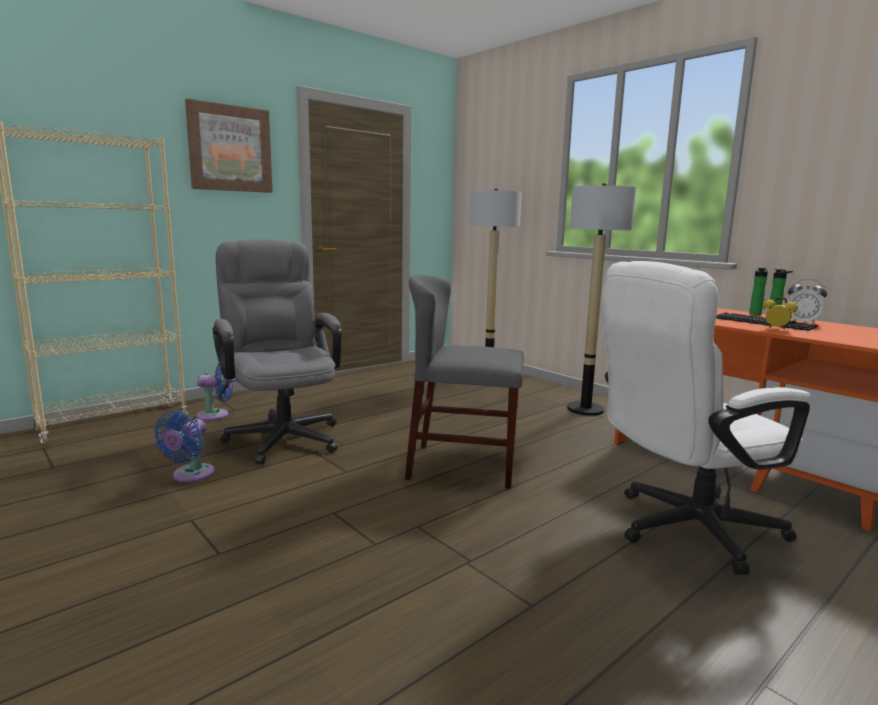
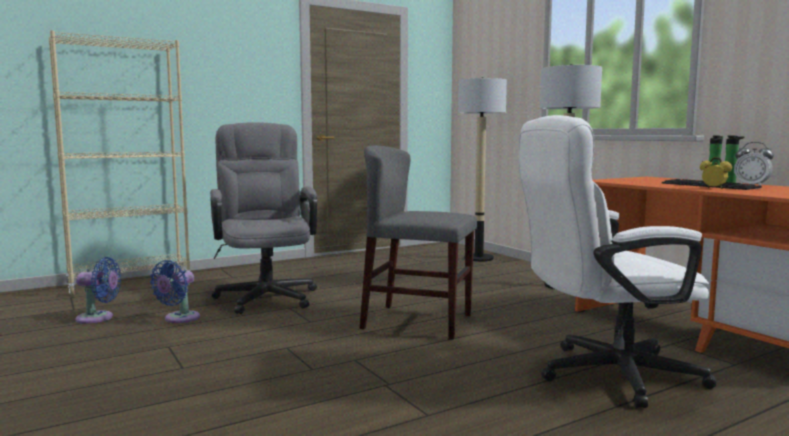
camera: 10 degrees right, 5 degrees down
(216, 415) = (216, 280): blue fan -> blue fan (98, 318)
(230, 148) = (239, 49): picture -> none

